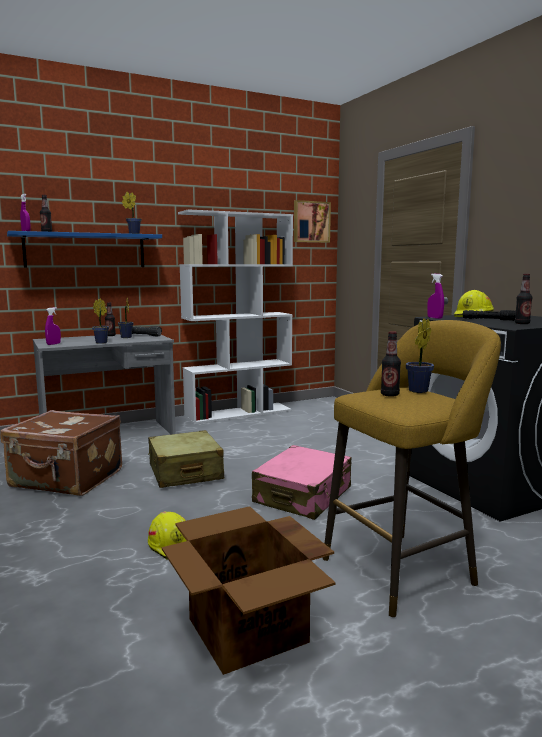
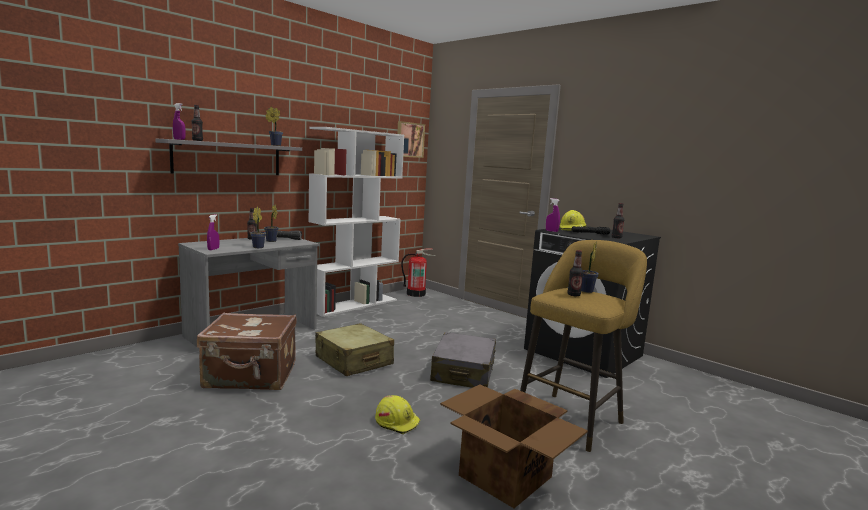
camera: 20 degrees left, 0 degrees up
(85, 250) = (228, 158): blue shelf -> grey shelf
(303, 496) = (463, 372): pink suitcase -> grey suitcase
(320, 404) = (416, 294): none -> fire extinguisher

